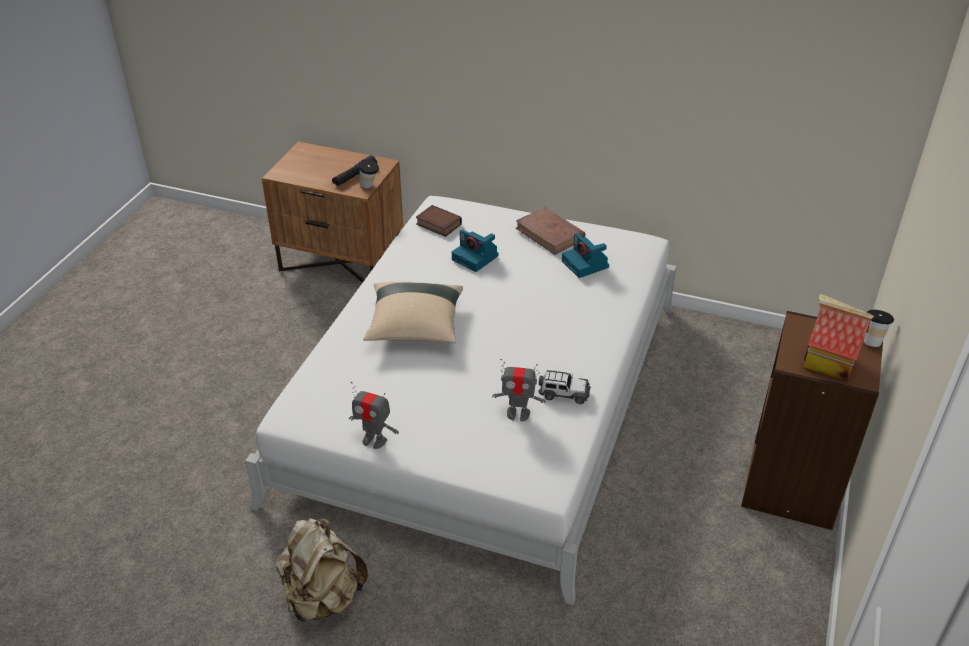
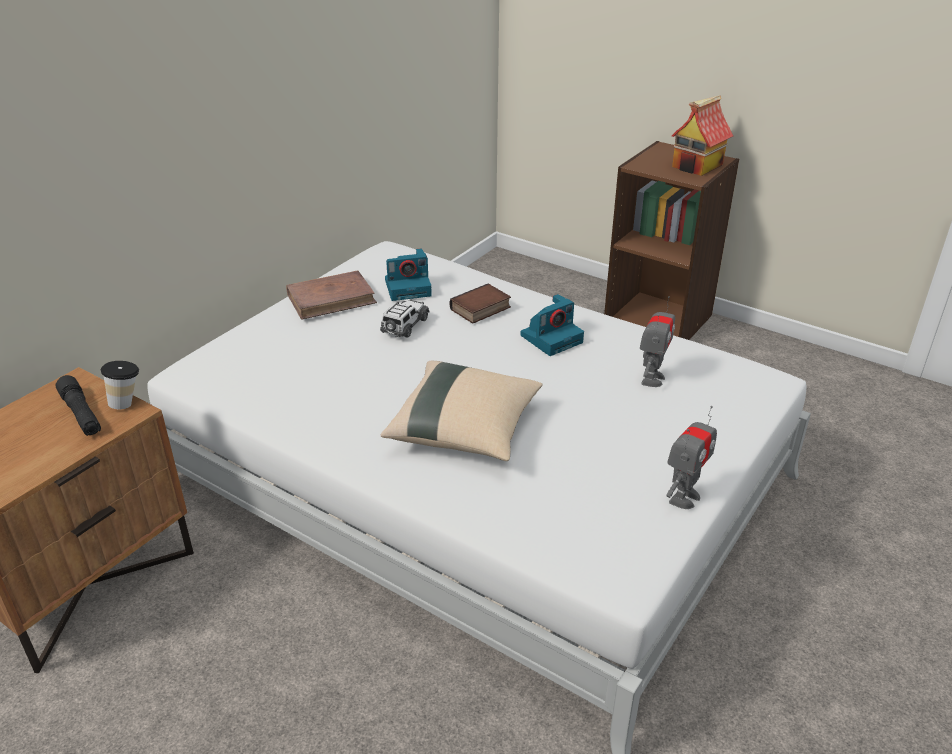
camera: 75 degrees left, 5 degrees down
(322, 597) = (795, 693): beige backpack -> none
(437, 225) = (236, 381): book -> book (480, 309)
(476, 258) = (339, 360): camera -> camera (552, 338)
(564, 394) = (624, 344): toy car -> toy car (404, 326)
(872, 340) = (669, 146): cup -> none

